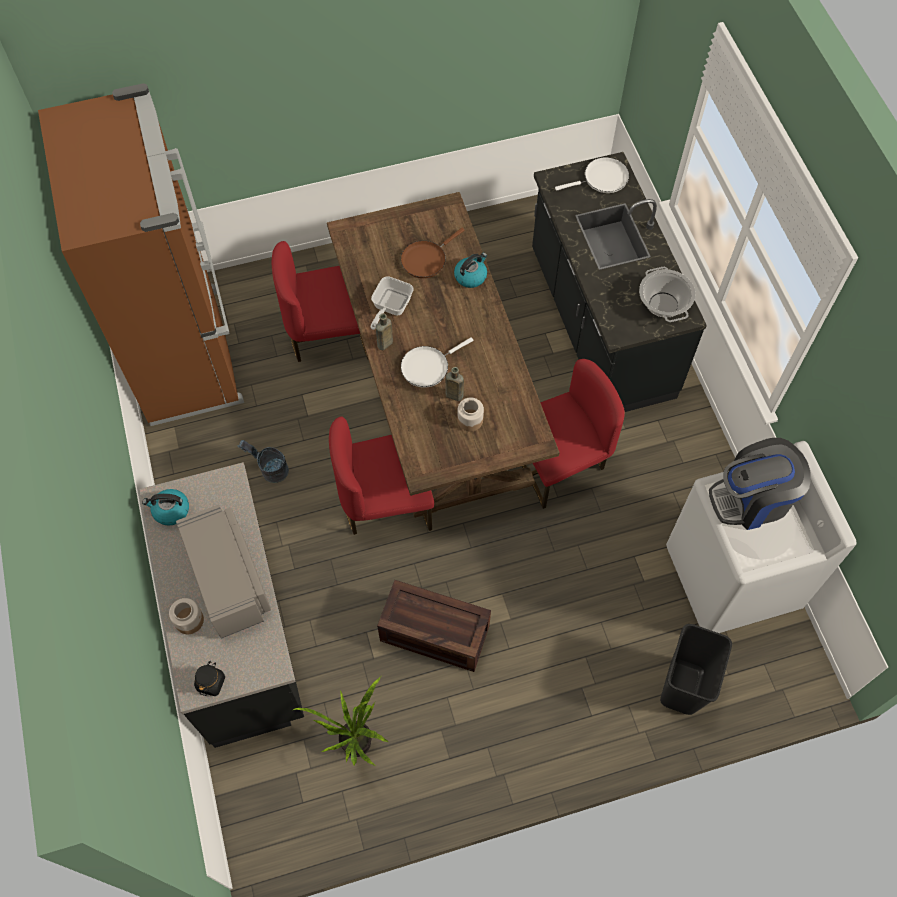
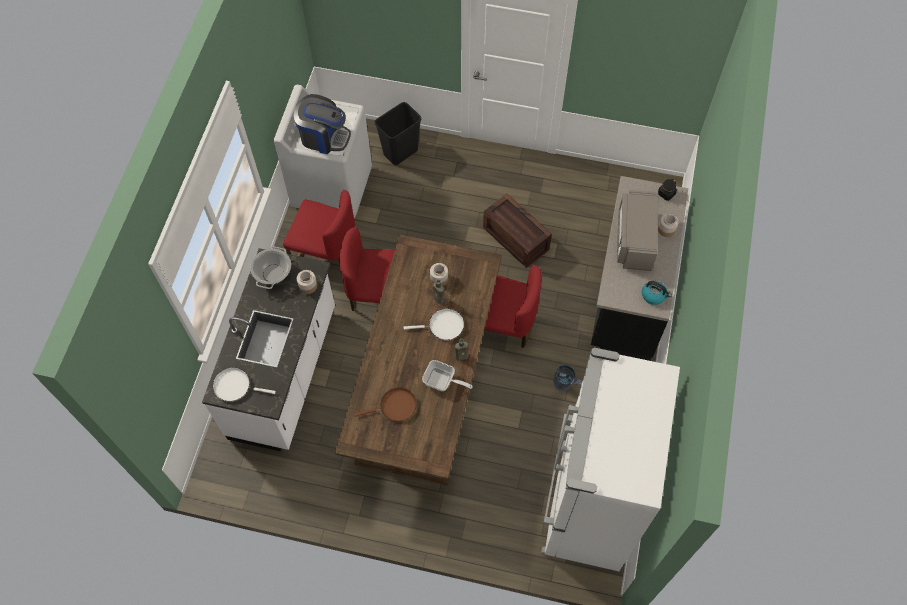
camera: 150 degrees left, 0 degrees up
(187, 354) = (586, 505): brown fridge -> white fridge
(329, 335) = (475, 465): red chair -> red chair (325, 252)
(359, 749) = (589, 203): potted plant -> none
(390, 307) = (442, 382): frying pan -> frying pan turned 60 degrees clockwise
(470, 276) = (373, 377): kettle -> none
(599, 325) = (285, 373): black counter -> white counter
(612, 310) = (307, 286): none -> jar

